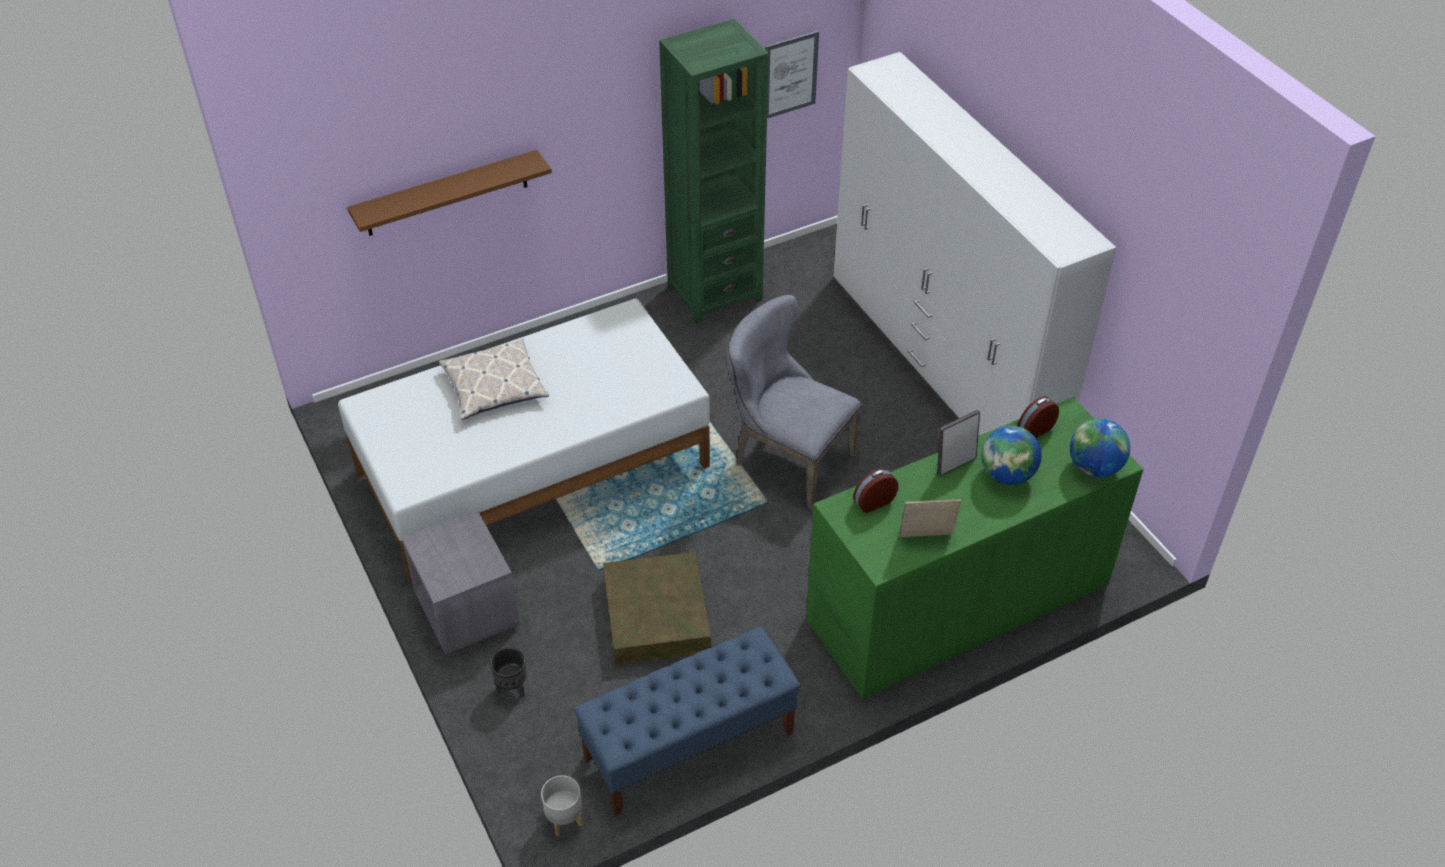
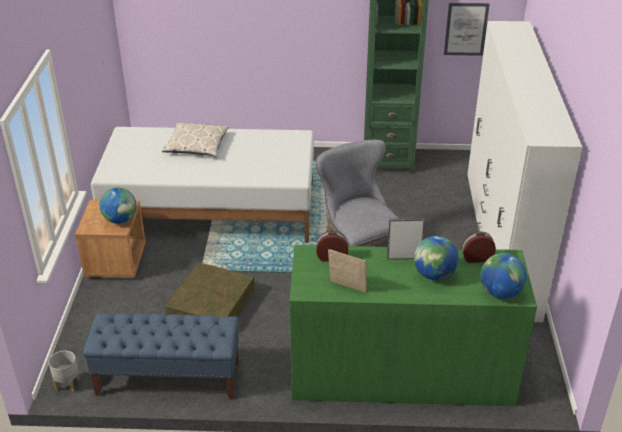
camera: 30 degrees right, 10 degrees down
(446, 194) = (224, 35): brown shelf -> none
(466, 610) = (116, 261): grey nightstand -> brown nightstand
(479, 552) = (120, 220): none -> globe
(511, 689) = (102, 308): black planter -> none

